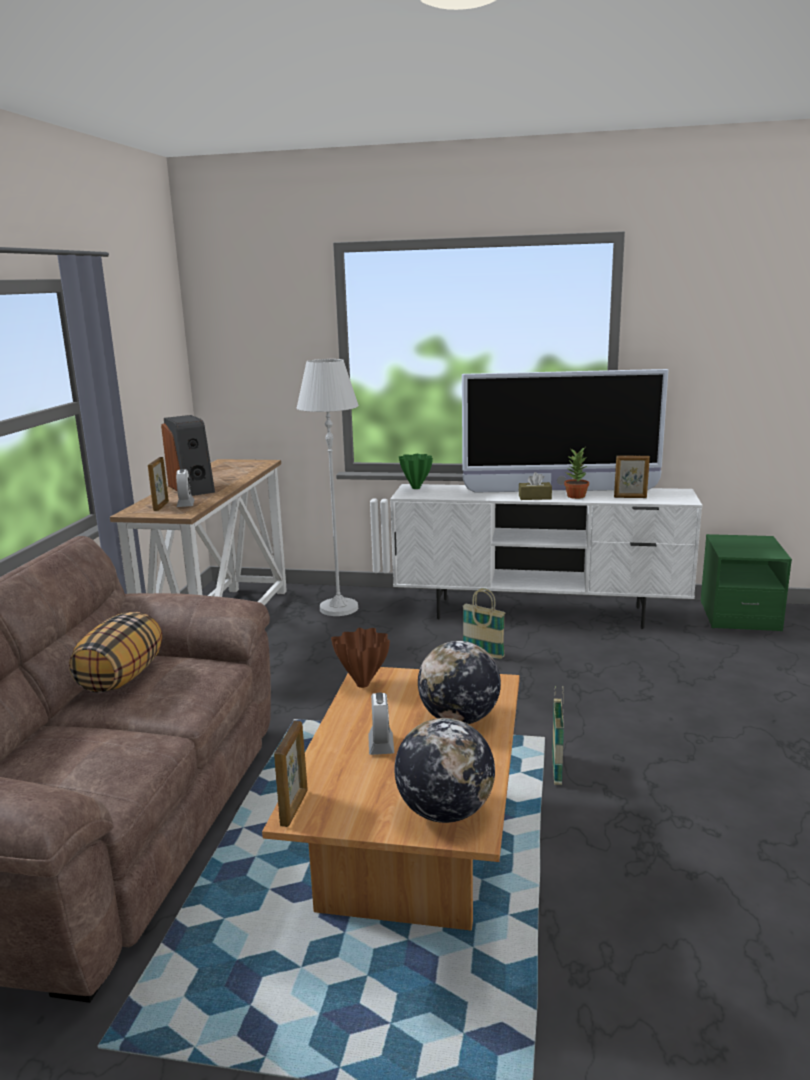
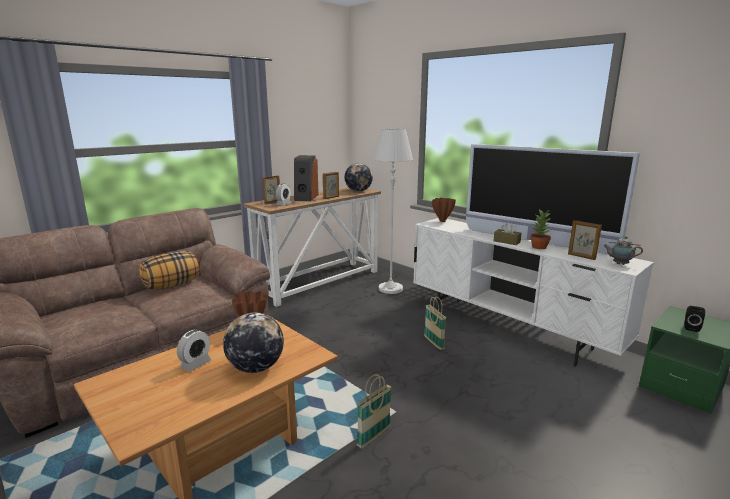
camera: 35 degrees right, 0 degrees up
(294, 807) = (104, 379): picture frame -> picture frame (331, 197)
(416, 488) = (443, 221): green vase -> brown vase
(445, 812) = (147, 419): globe -> globe (358, 191)
(672, 497) = (619, 264): none -> teapot
(746, 549) = (690, 327): none -> black speaker

